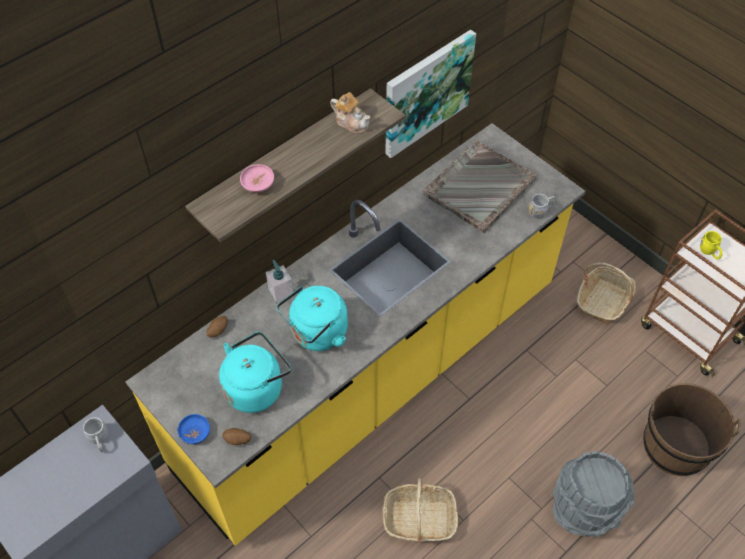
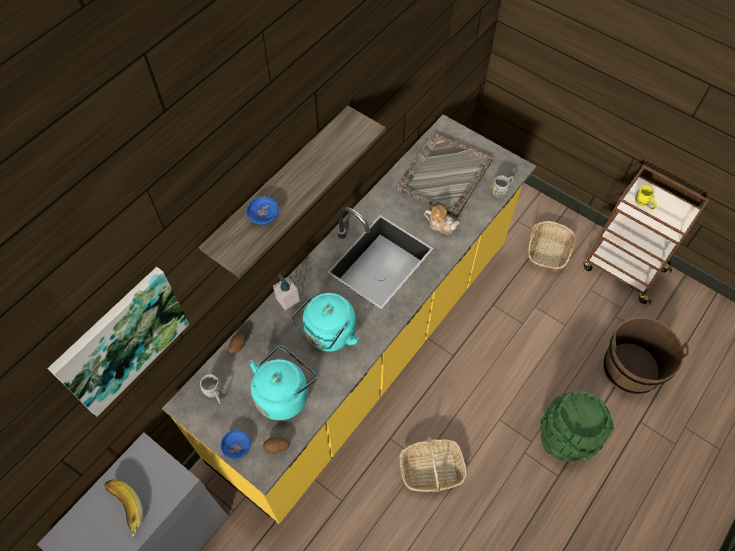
camera: 10 degrees left, 5 degrees up
(65, 478) = (123, 509): none -> banana
(100, 441) = (149, 467): grey mug -> grey mug (215, 394)
(258, 185) = (264, 216): pink bowl -> blue bowl
(351, 122) = (338, 141): teapot -> teapot (441, 225)
(426, 92) = (392, 99): picture -> picture (121, 340)
(583, 510) = (566, 437): grey bucket -> green bucket

